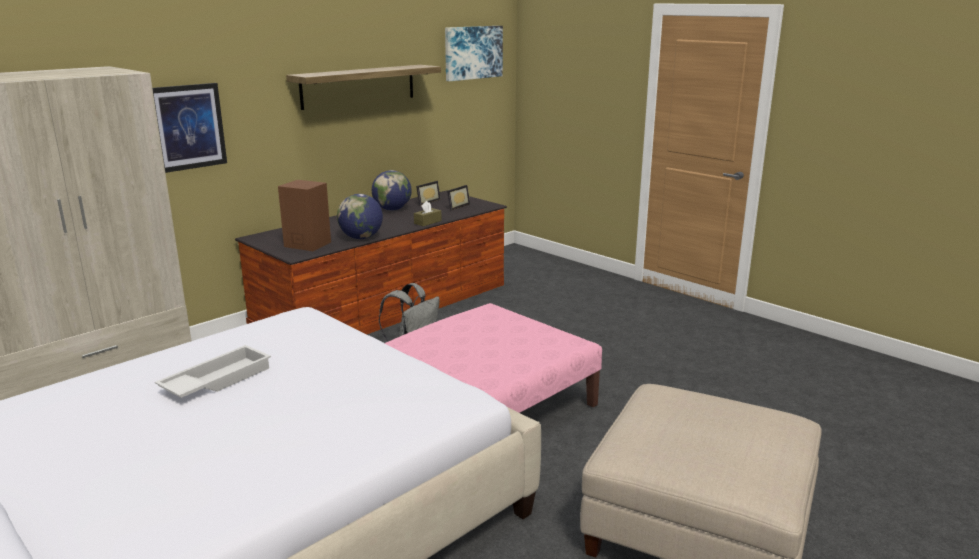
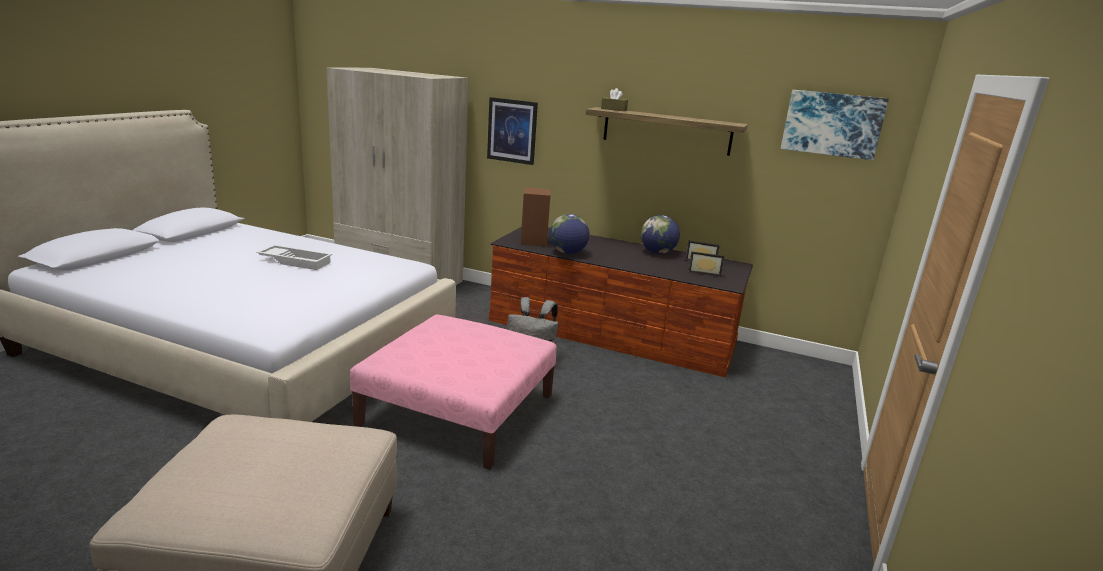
camera: 65 degrees right, 0 degrees up
(427, 222) = (638, 268): brown tissue box -> brown tissue box (614, 109)

